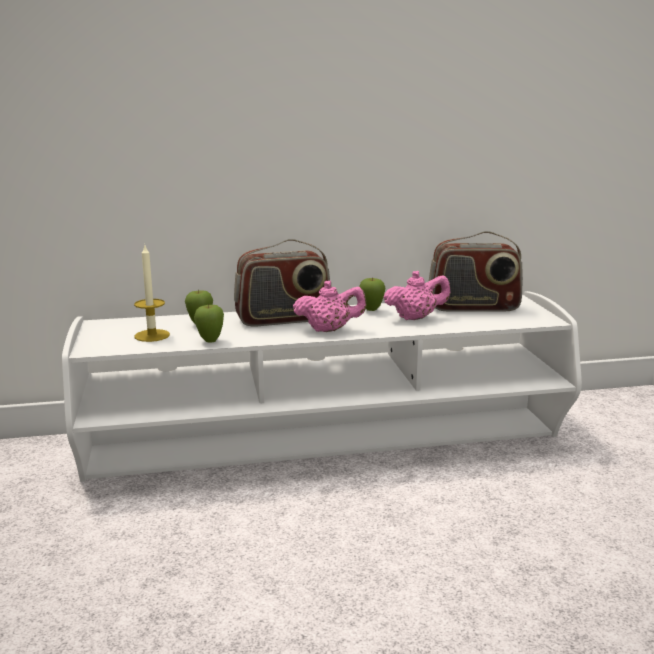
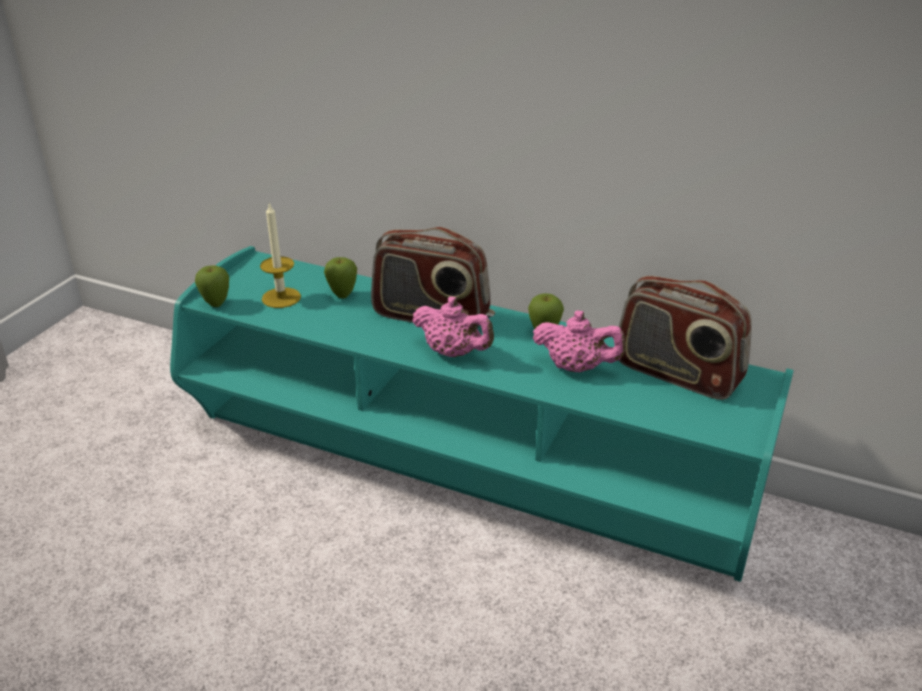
camera: 35 degrees right, 15 degrees up
(210, 341) = (319, 326): apple -> apple (216, 304)
(327, 444) = (462, 469): white tv stand -> turquoise tv stand

